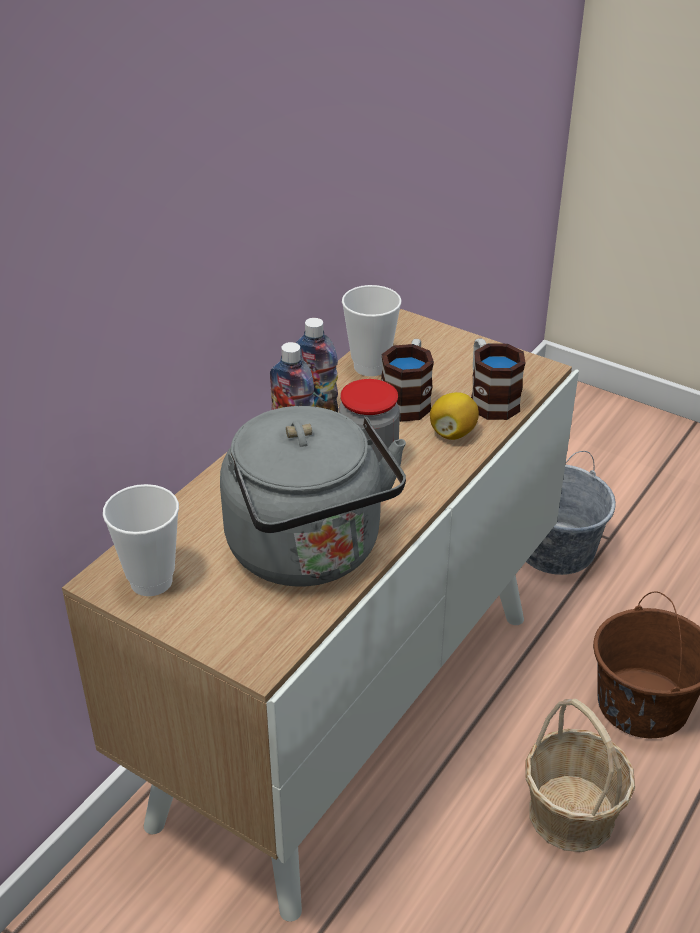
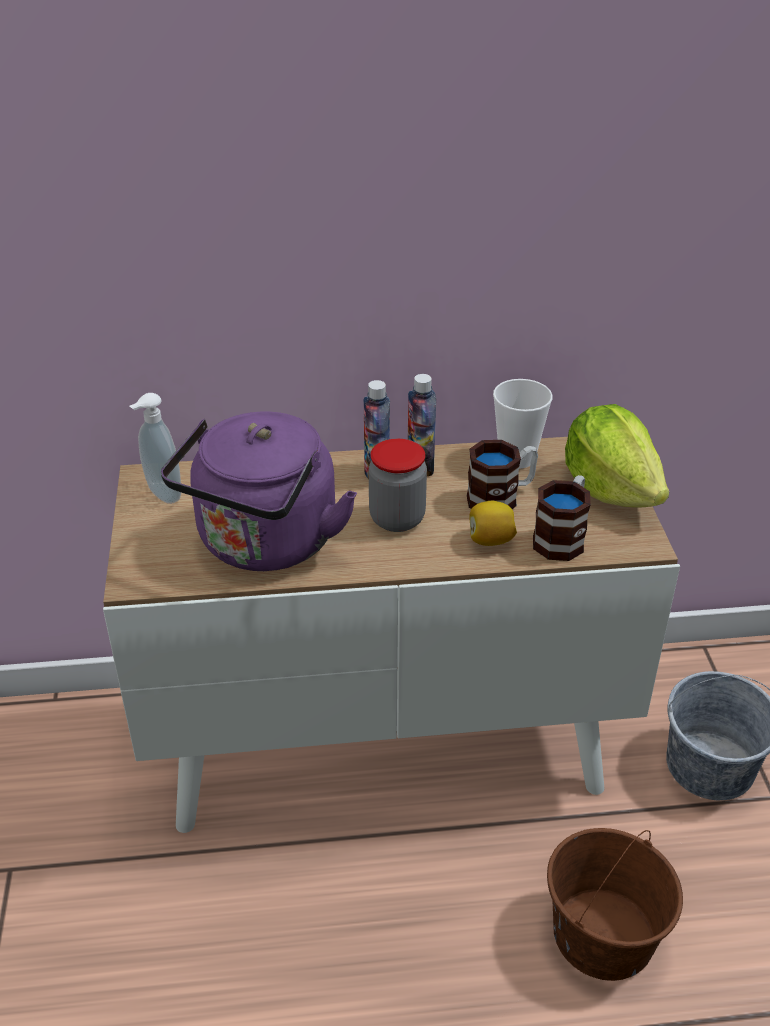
camera: 50 degrees right, 0 degrees up
(151, 581) = (161, 495): cup -> soap dispenser
(310, 553) = (264, 545): grey kettle -> purple kettle
(462, 348) = (611, 488): none -> lettuce
(571, 813) = (431, 949): basket -> none

